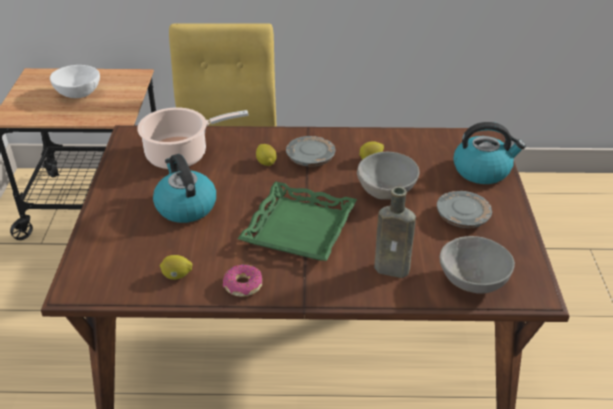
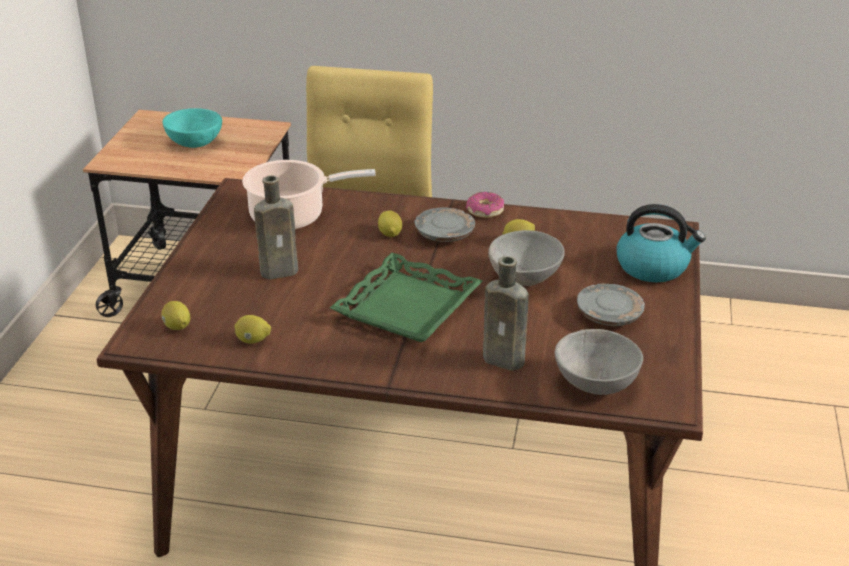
camera: 10 degrees right, 5 degrees down
(78, 94) = (195, 143): white bowl -> turquoise bowl
(107, 271) = (177, 327): none -> lemon
(185, 206) = (282, 271): kettle -> brown bottle
(243, 286) = (324, 358): donut -> donut (485, 211)

